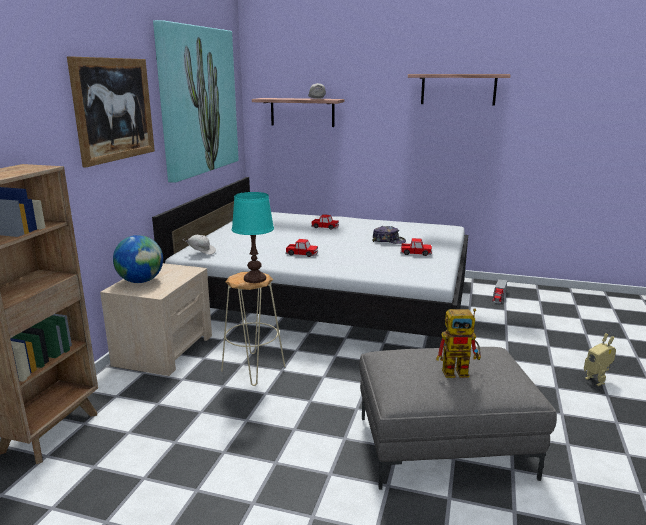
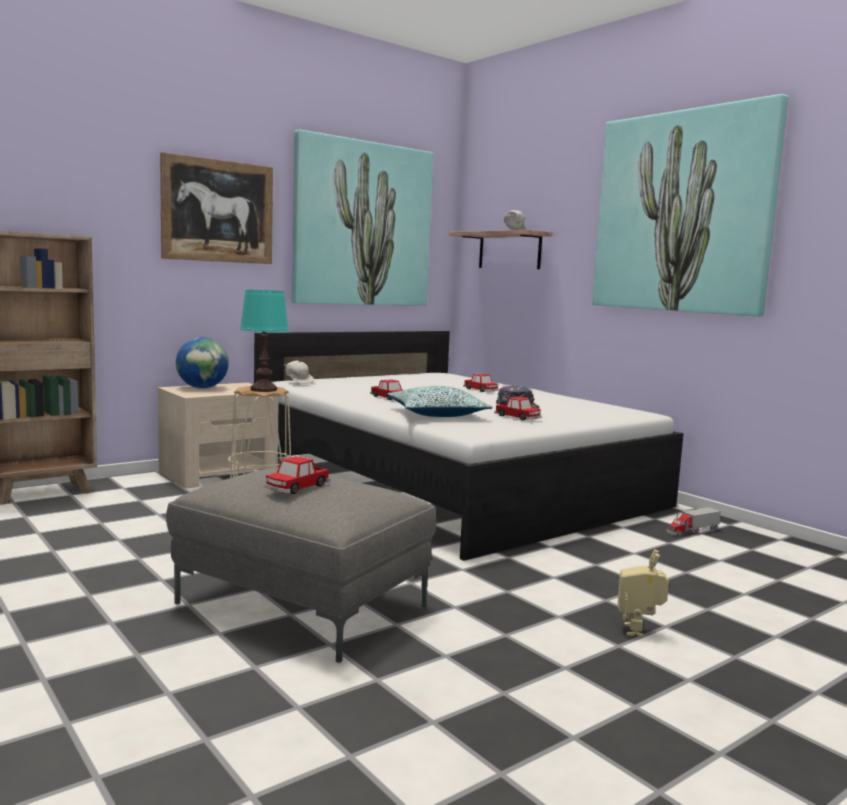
camera: 35 degrees right, 10 degrees down
(371, 264) = (437, 414): none -> pillow
(458, 89) = (683, 212): shelf -> picture
(460, 371) = (297, 487): toy robot -> toy car

